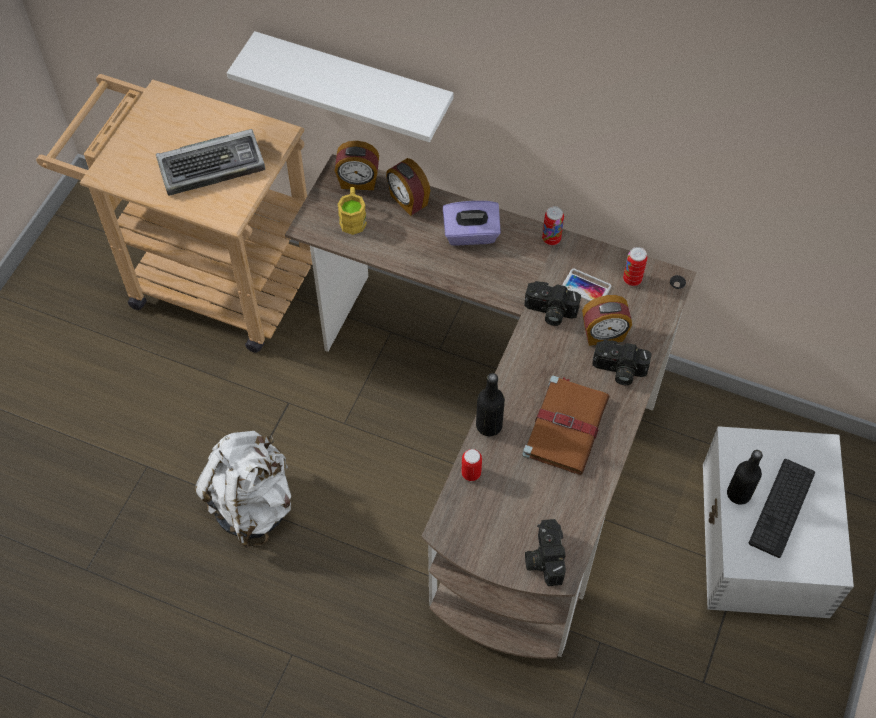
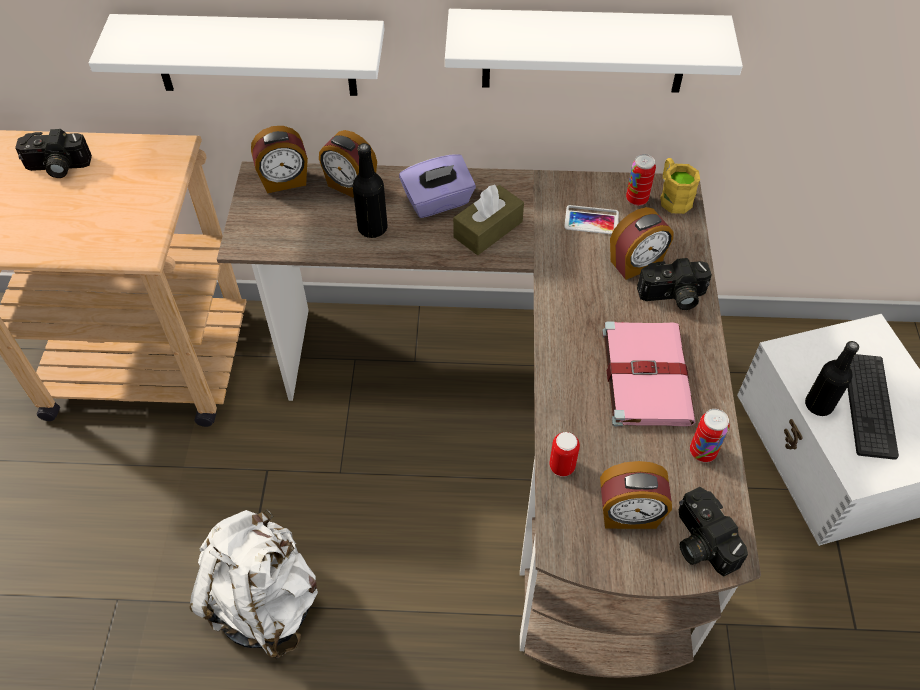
camera: 20 degrees left, 5 degrees down
(213, 166) = (101, 202): keyboard -> none
(353, 218) = (293, 220): yellow mug -> yellow mug (672, 197)
(489, 425) = (556, 402): black bottle -> black bottle (372, 228)
(500, 270) = (488, 229): none -> brown tissue box
(502, 522) = (629, 514): none -> alarm clock
(550, 312) = (565, 257): camera -> camera (57, 167)
(551, 239) = (529, 183): can -> can (702, 452)
(566, 425) = (645, 374): brown book -> pink book
(606, 156) = (584, 51): none -> white shelf

